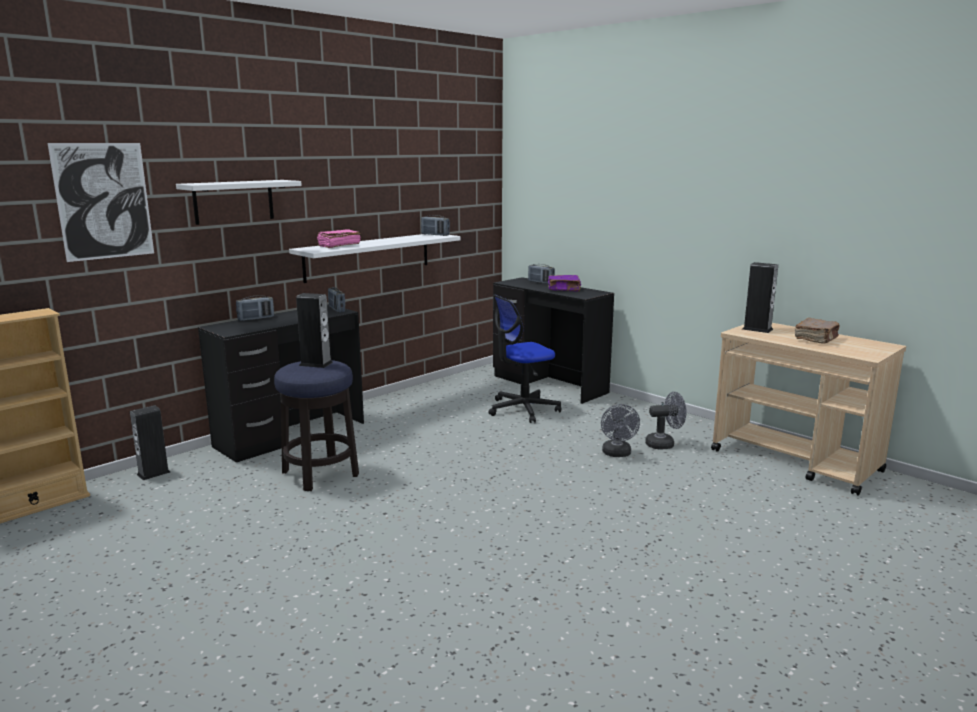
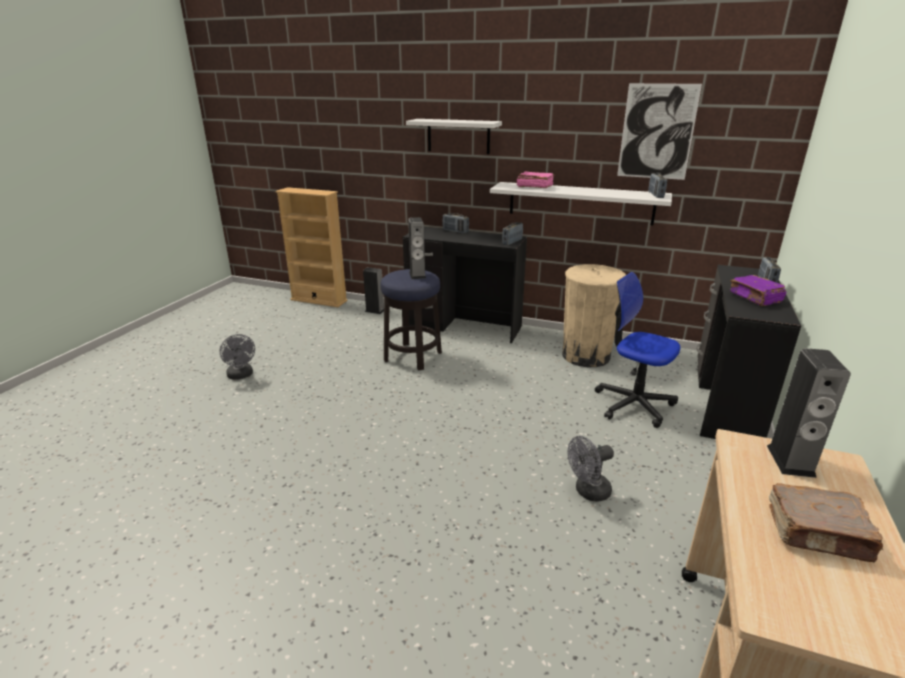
camera: 65 degrees right, 10 degrees up
(104, 201) = (372, 127): picture -> picture (657, 132)
(430, 403) = (586, 356): none -> beige trash can
(664, 444) = (656, 525): grey fan -> grey fan (241, 375)

